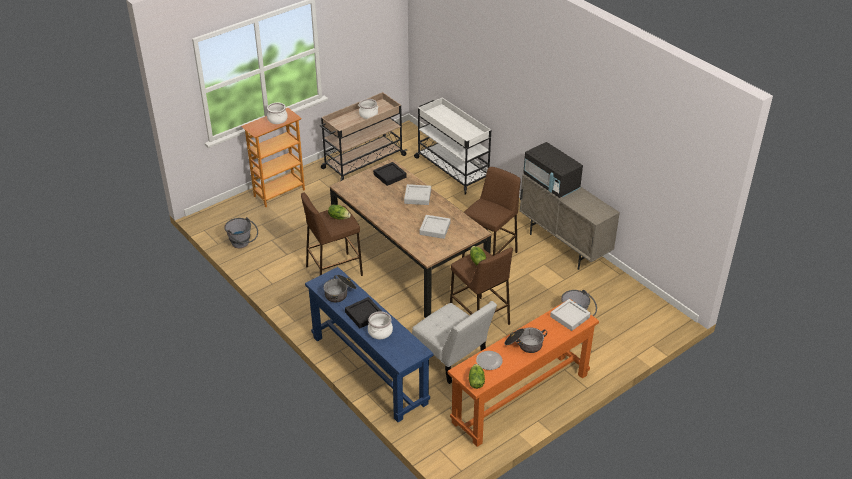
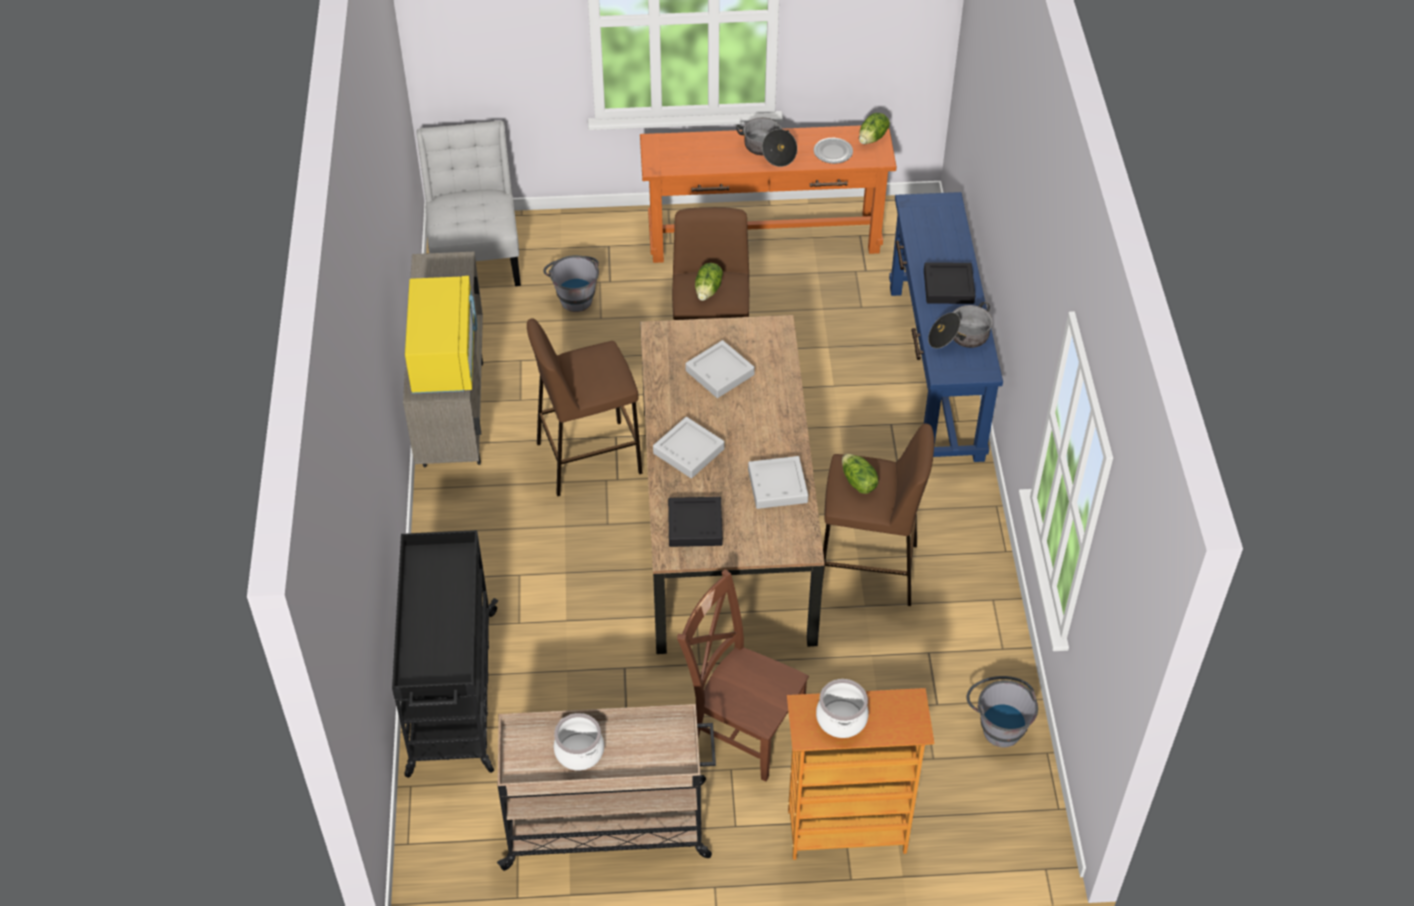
camera: 145 degrees left, 10 degrees up
(340, 202) = (742, 729): none -> brown chair
(380, 332) = (944, 253): cooking pot -> none
(452, 169) = (452, 693): white cart -> black cart
(452, 359) = (805, 328): white chair -> white chair (476, 255)
(551, 183) = (444, 356): black microwave -> yellow microwave
(570, 317) = (671, 154): grey tray -> grey tray (777, 486)

